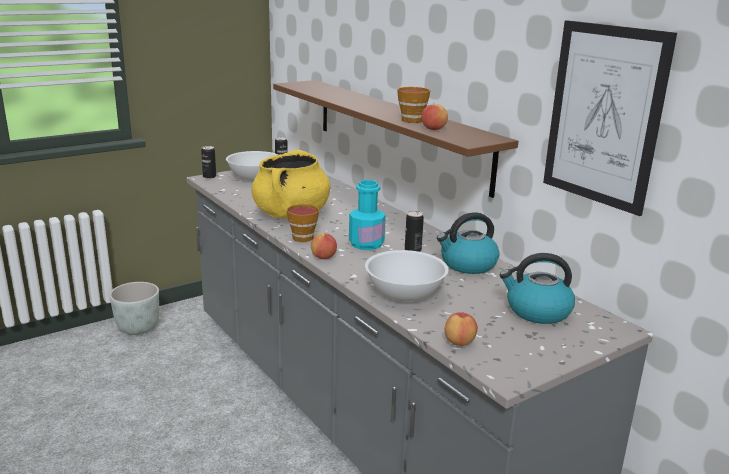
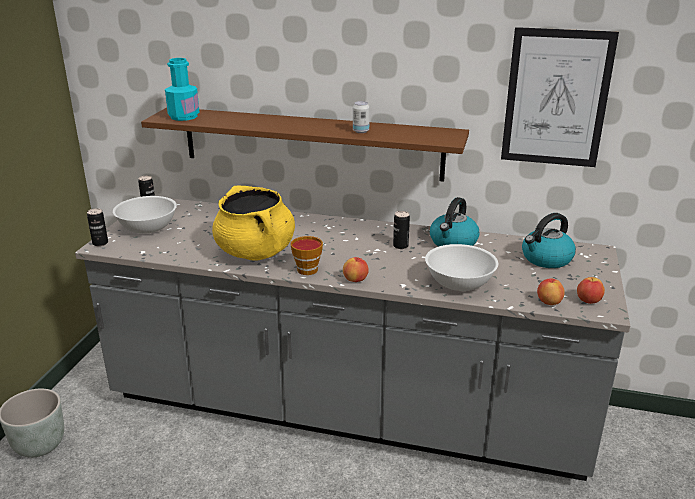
camera: 40 degrees left, 5 degrees up
(366, 244) = (362, 255): turquoise bottle -> turquoise bottle (184, 116)
(410, 120) = (360, 131): cup -> can
(433, 129) = (398, 136): apple -> apple (588, 301)

